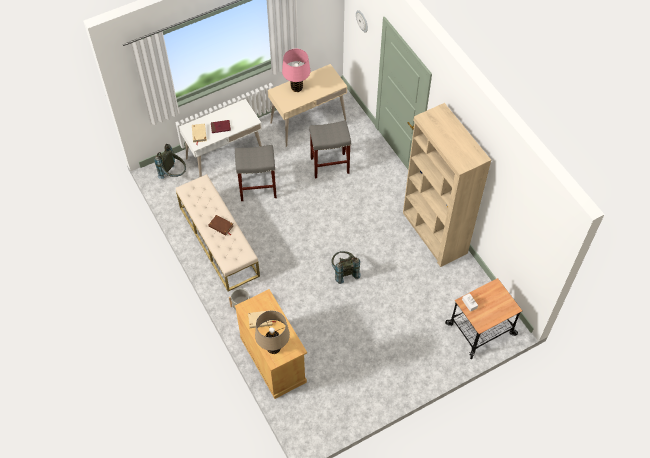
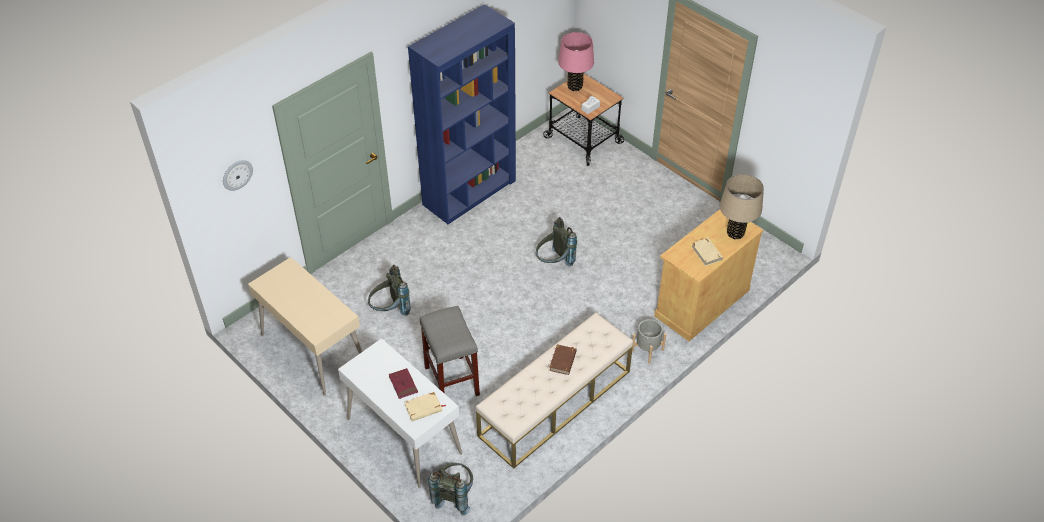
camera: 105 degrees left, 10 degrees down
(296, 88) = (304, 311): pink table lamp -> pink table lamp (575, 87)
(329, 165) = (390, 310): grey stool -> grey backpack
(434, 233) = (469, 192): beige bookcase -> blue bookcase

